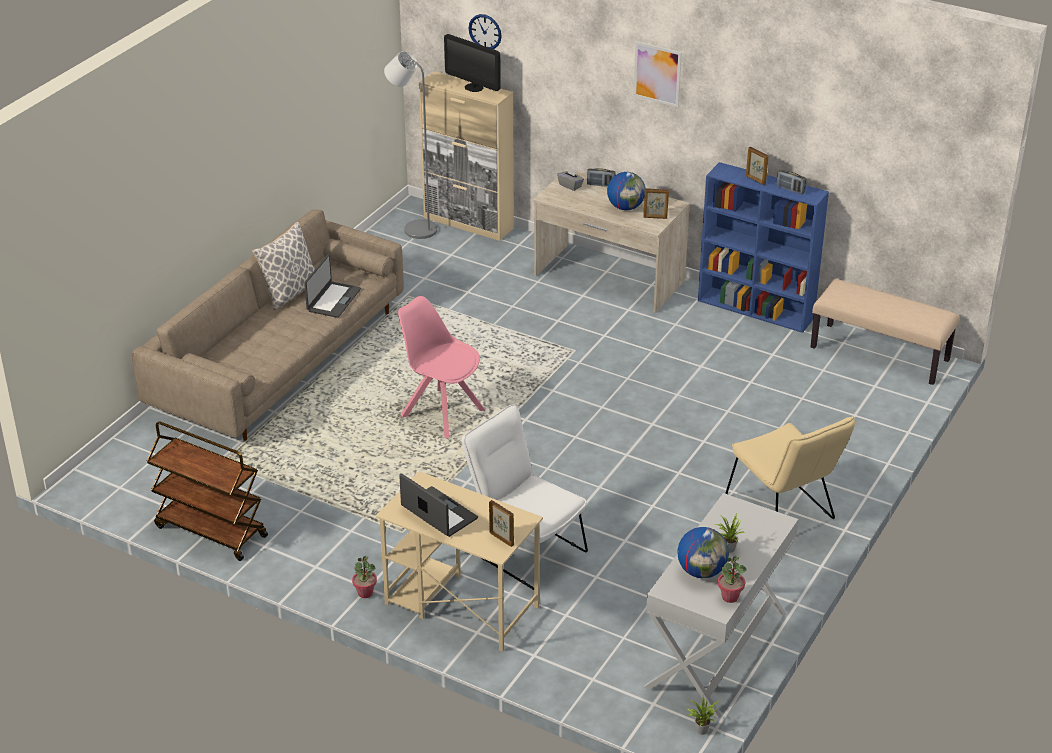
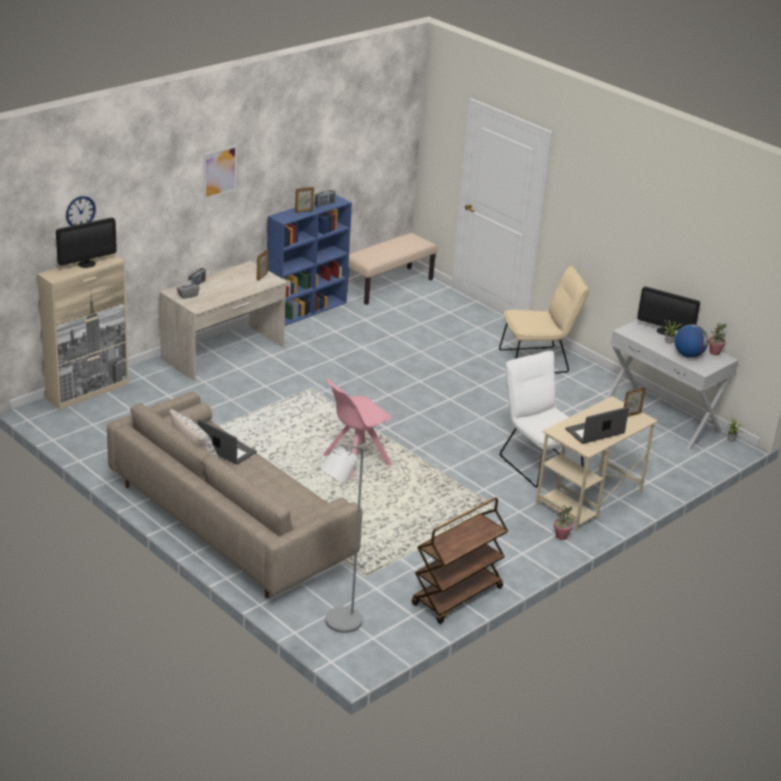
camera: 75 degrees left, 5 degrees down
(415, 228) = (73, 417): grey floor lamp -> grey floor lamp (337, 623)
(523, 549) = (537, 461): white chair -> white chair turned 90 degrees clockwise
(625, 207) = (238, 283): globe -> none
(758, 541) = (664, 331): none -> monitor

